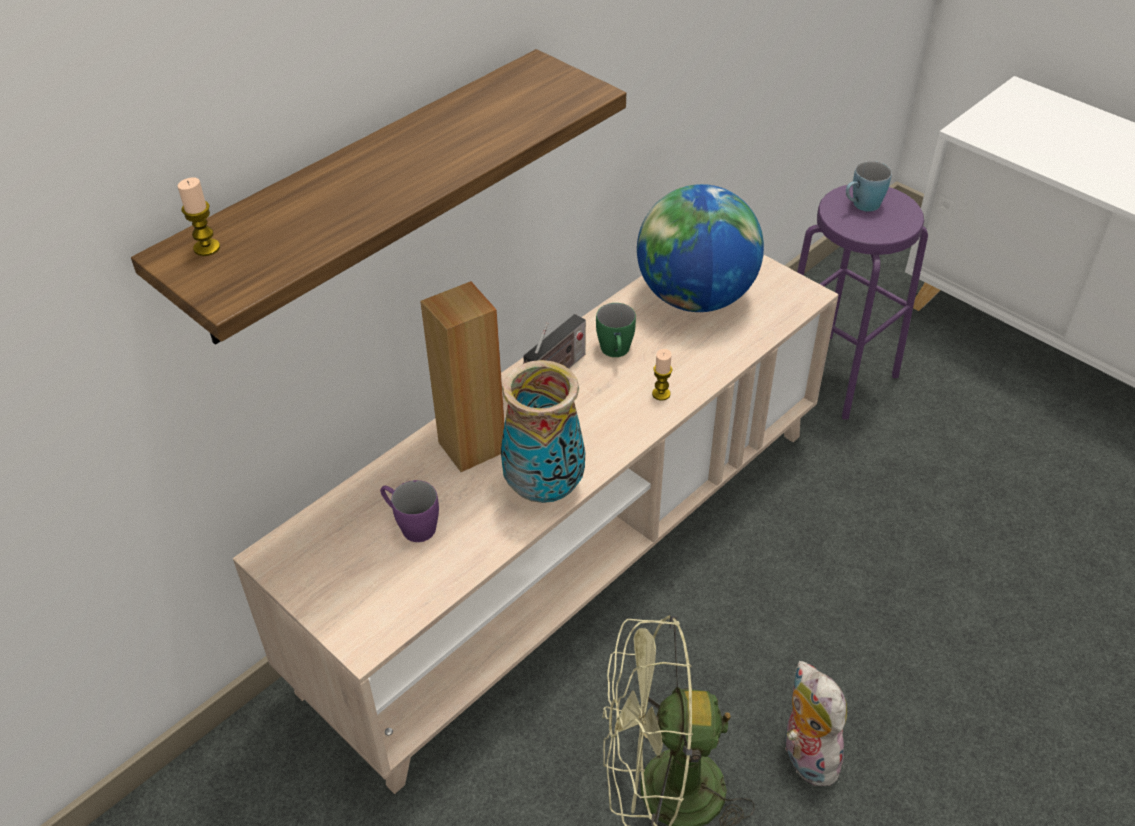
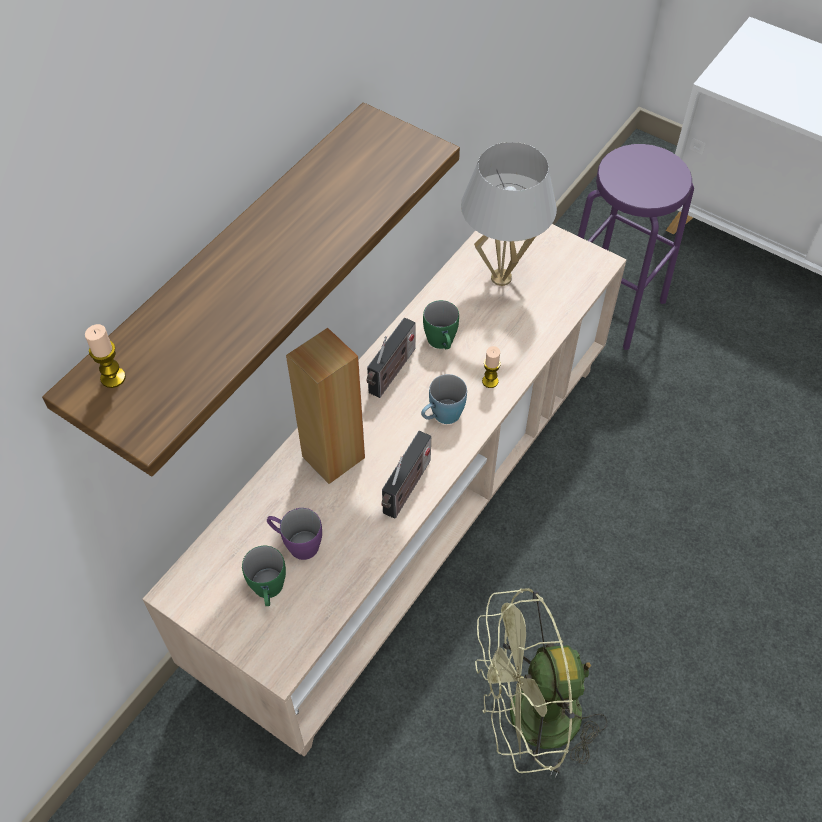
camera: 10 degrees left, 10 degrees up
(369, 568) = (269, 591): none -> green mug
(544, 488) = (406, 490): vase -> radio
(695, 298) = (501, 278): globe -> white table lamp
(804, 755) = (640, 668): plush toy -> none
(861, 206) = (635, 169): blue mug -> blue mug (441, 417)

